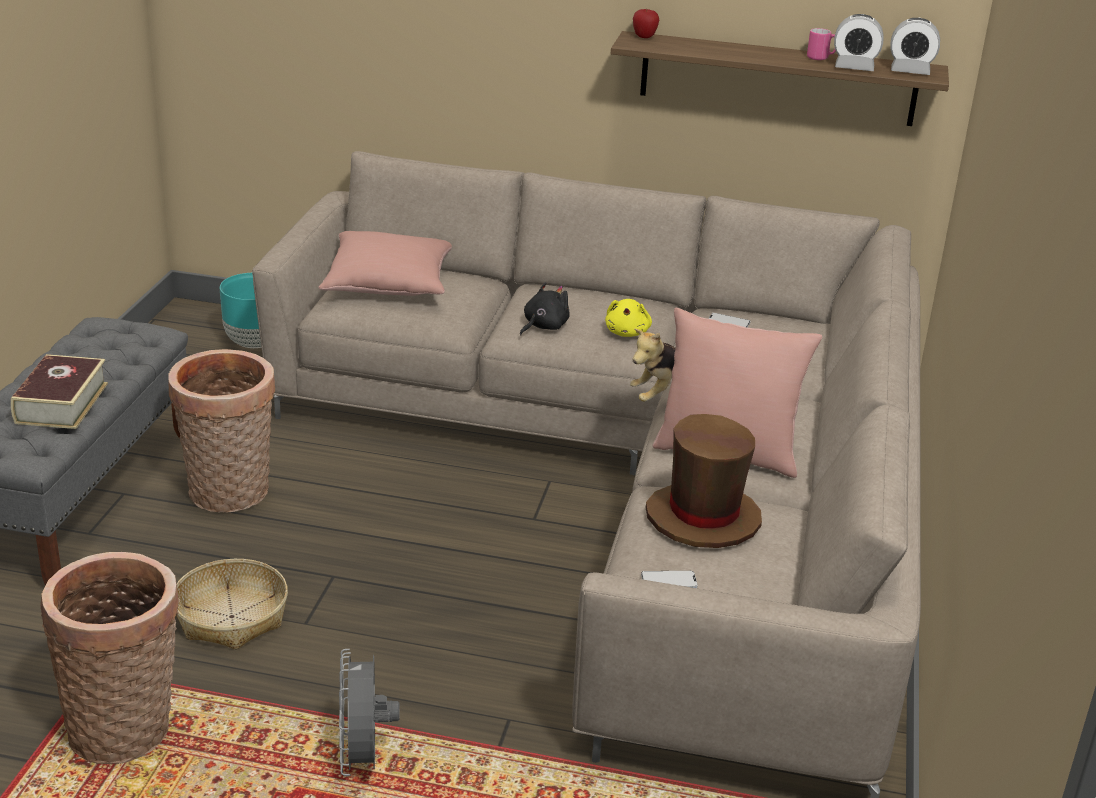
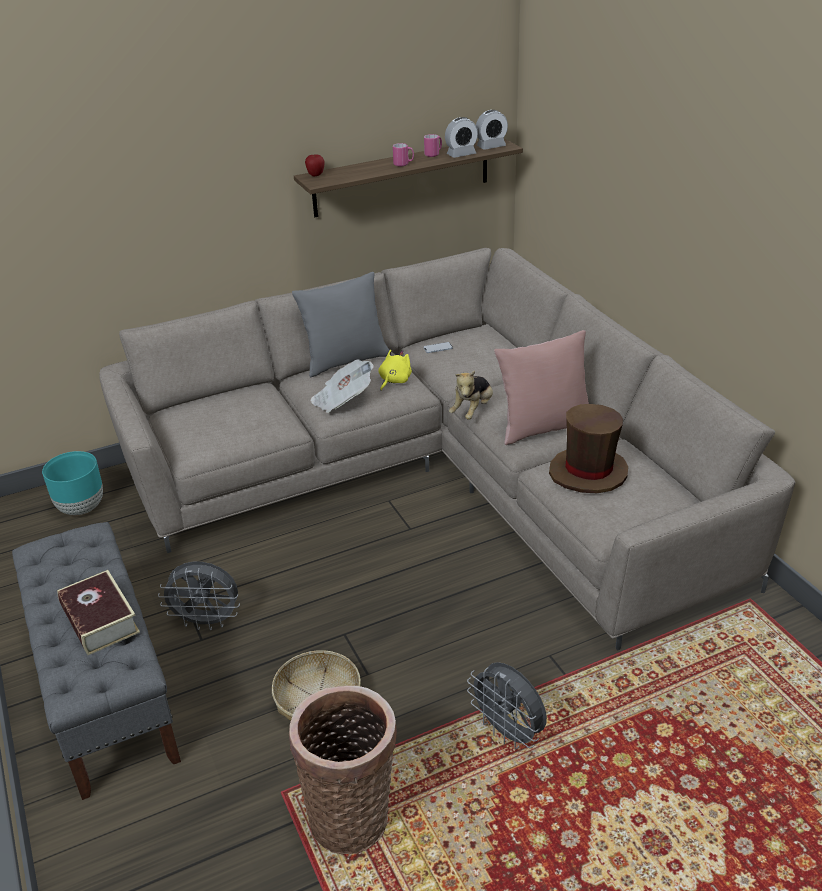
camera: 35 degrees left, 5 degrees up
(229, 495) = (207, 621): basket -> grey fan
(389, 283) = (208, 417): pink pillow -> none
(543, 326) = (342, 400): black plush toy -> newspaper
(605, 292) = (345, 361): none -> grey pillow
(627, 332) = (394, 381): yellow plush toy -> yellow plush toy turned 120 degrees counterclockwise
(669, 581) = (622, 518): phone -> none
(764, 56) = (403, 164): none -> pink mug

